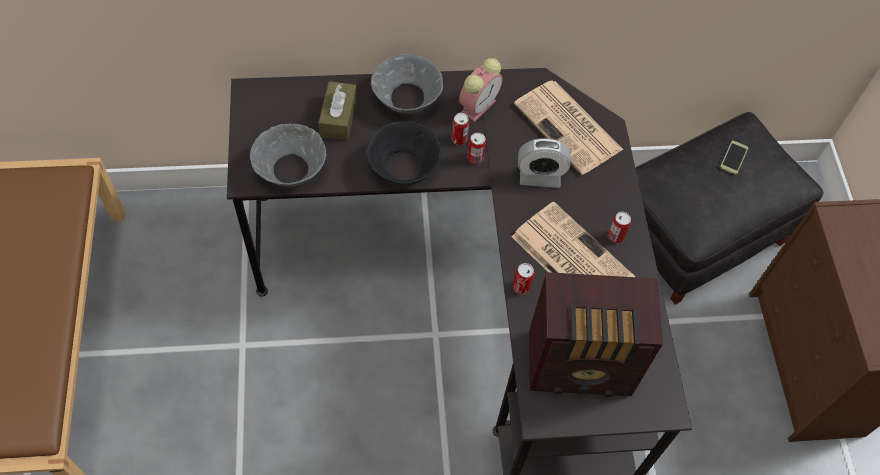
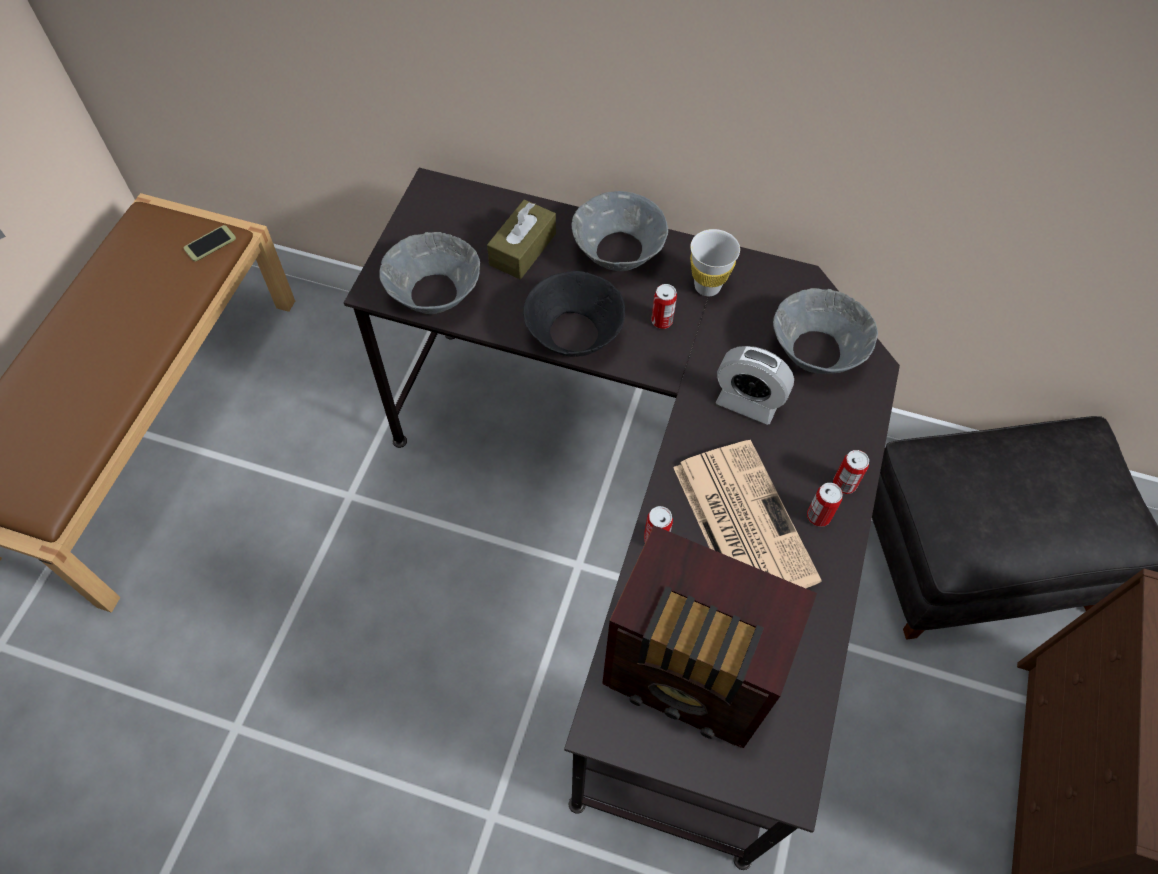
camera: 25 degrees right, 0 degrees up
(475, 158) = (671, 352): can -> can (844, 484)
(479, 105) = (707, 286): alarm clock -> white cup
(569, 127) = (817, 351): newspaper -> grey bowl
(733, 158) = (1053, 470): phone -> phone (210, 244)

